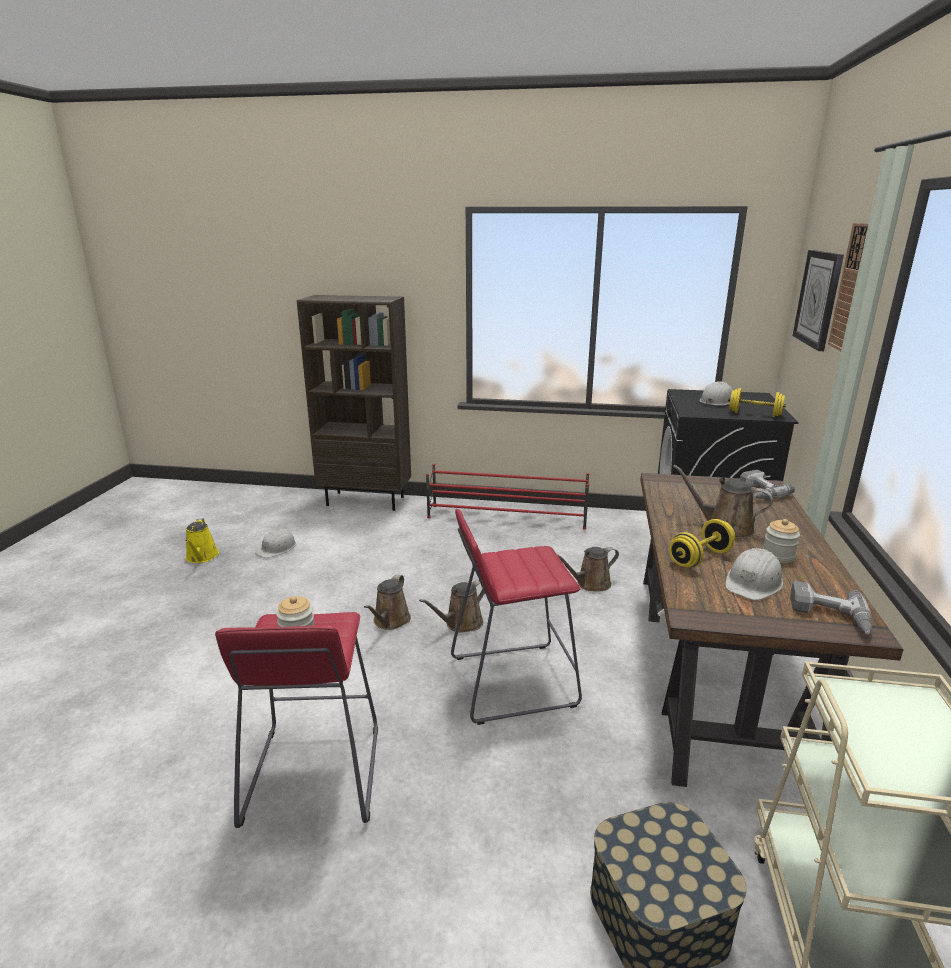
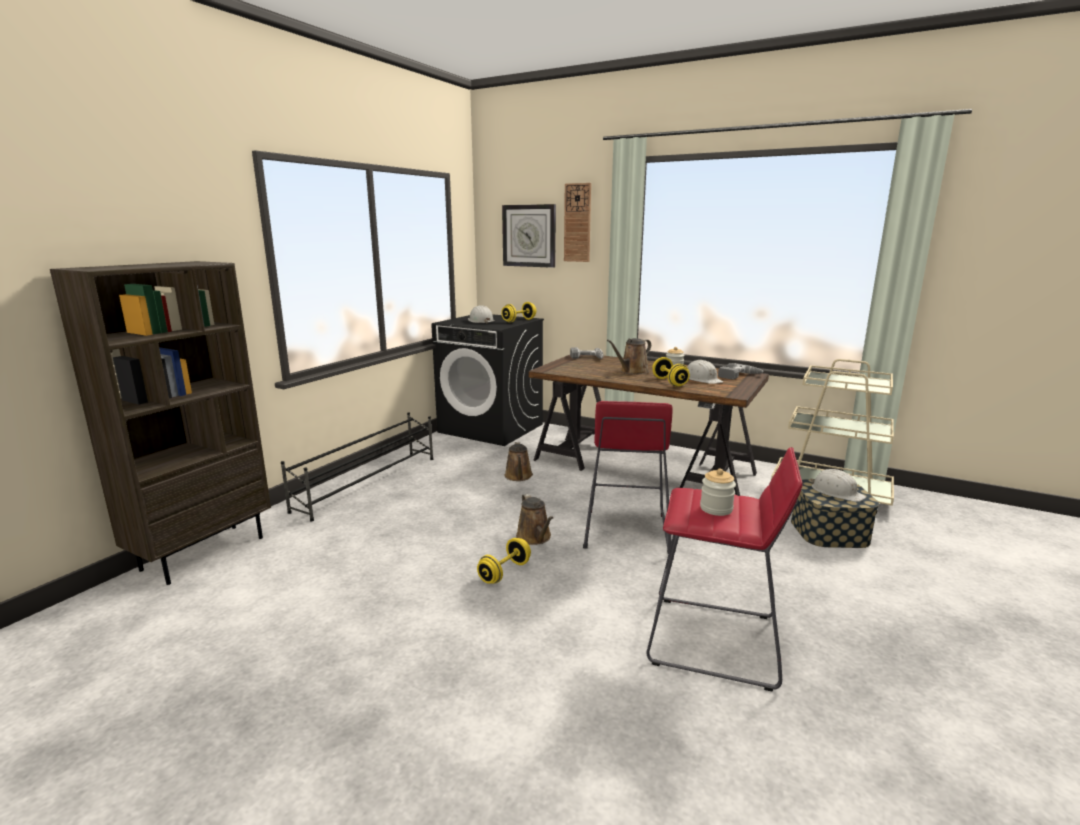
camera: 70 degrees left, 5 degrees down
(201, 557) = (173, 726): yellow watering can -> none
(277, 548) = (247, 639): white hard hat -> white hard hat (836, 492)
(390, 621) = (504, 572): brown watering can -> yellow dumbbell
(507, 517) = (368, 483): red shoe rack -> black shoe rack

